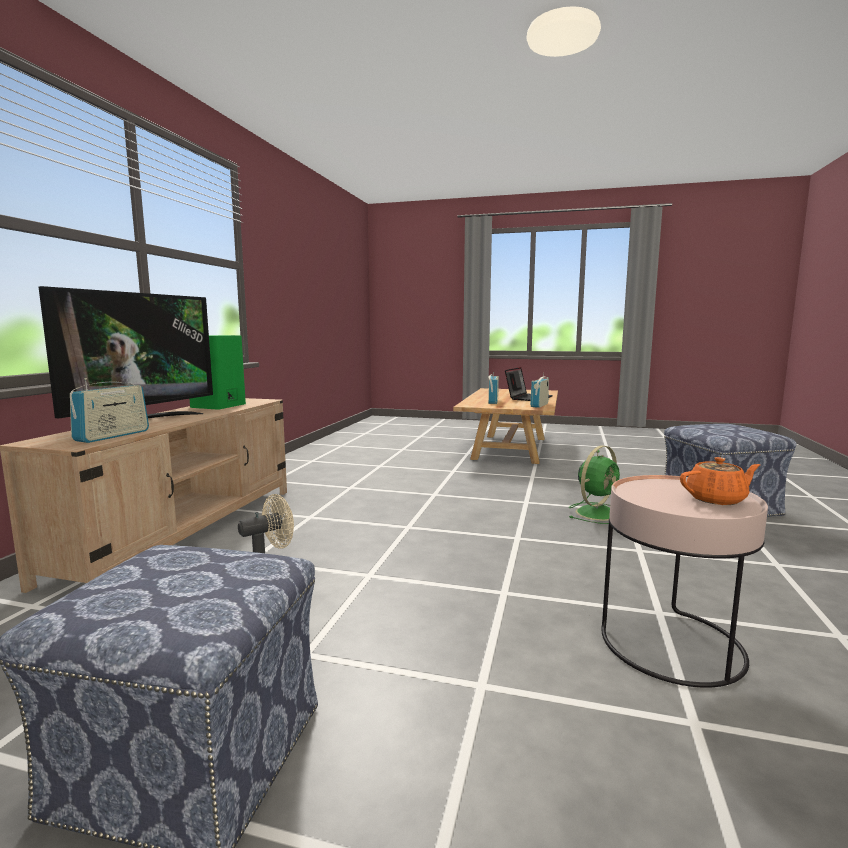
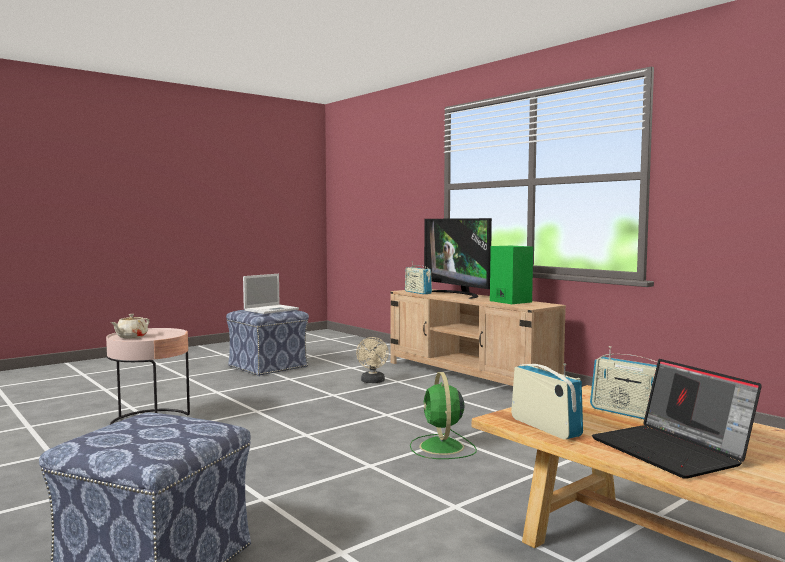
camera: 125 degrees right, 5 degrees down
(186, 569) = (272, 310): none -> laptop
(598, 513) = (286, 482): green fan -> green fan (442, 448)
(717, 499) = (131, 337): orange teapot -> beige teapot

